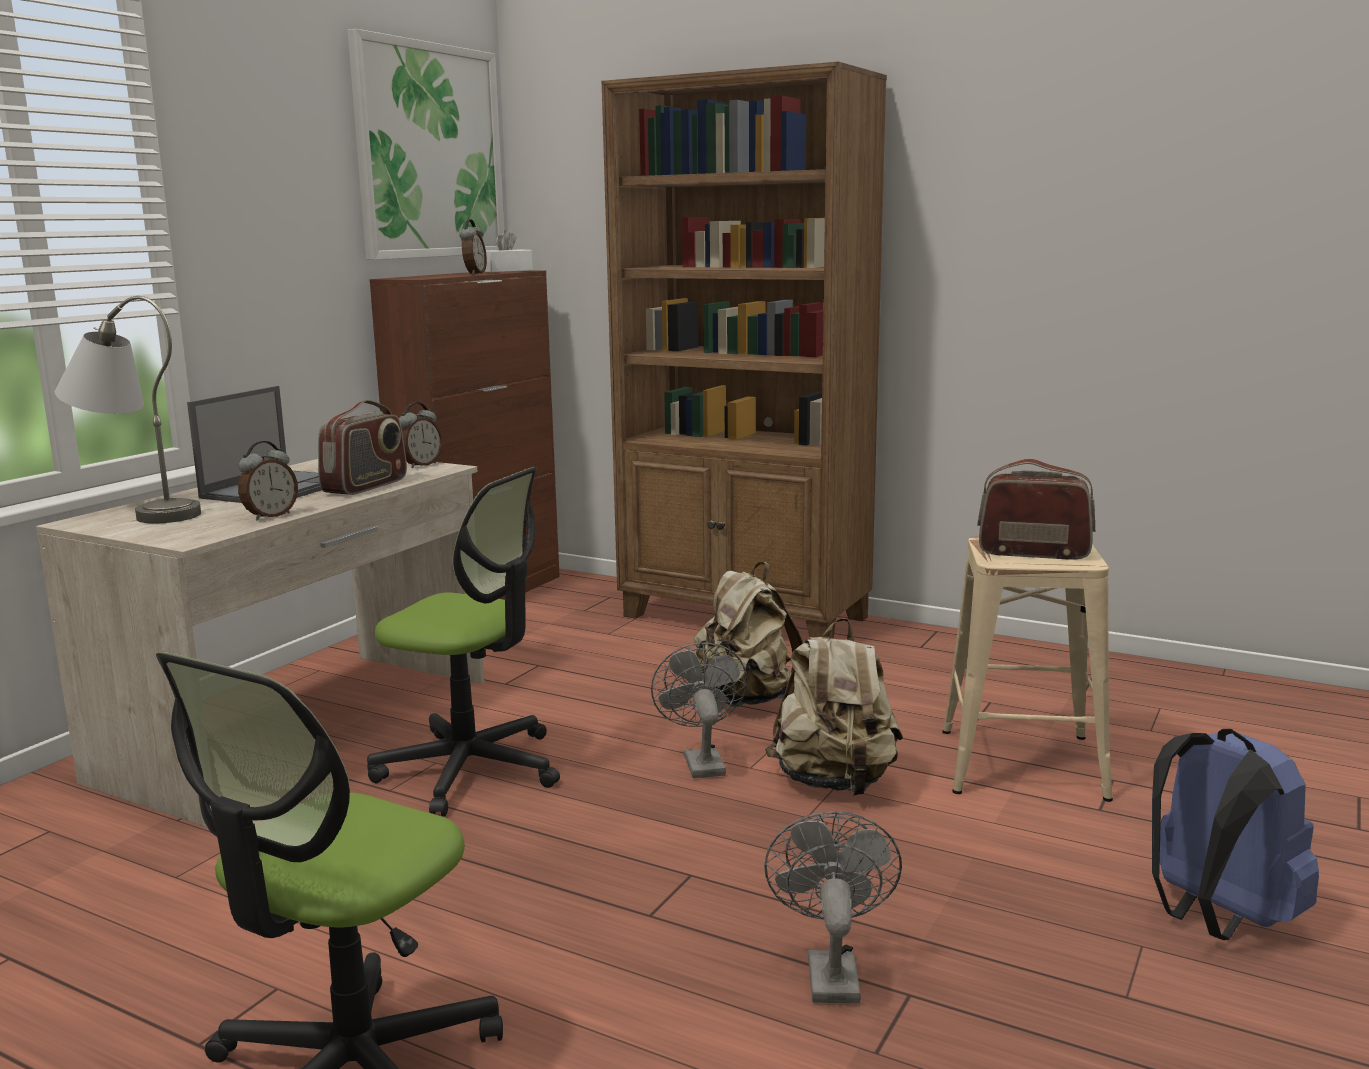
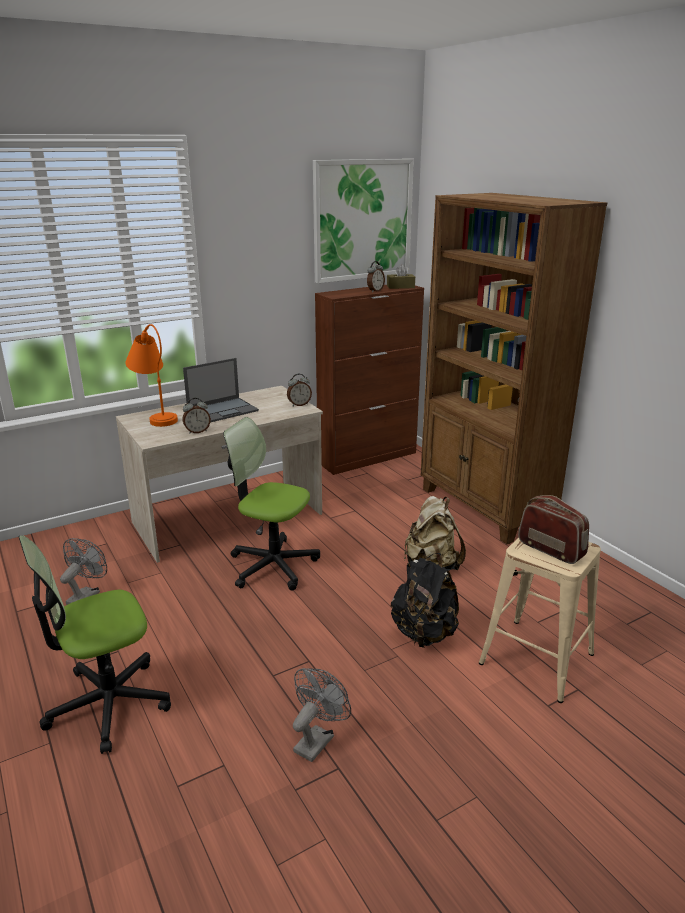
camera: 30 degrees right, 10 degrees up
(137, 512) = (156, 415): grey table lamp -> orange table lamp
(366, 486) = (258, 417): radio -> none
(471, 769) = (273, 565): office chair -> office chair turned 150 degrees clockwise
(506, 271) = (400, 287): white tissue box -> brown tissue box
(701, 761) = (374, 596): grey fan -> grey fan (86, 595)
(835, 783) = (424, 633): beige backpack -> black backpack
(1216, 918) = (536, 800): blue backpack -> none

